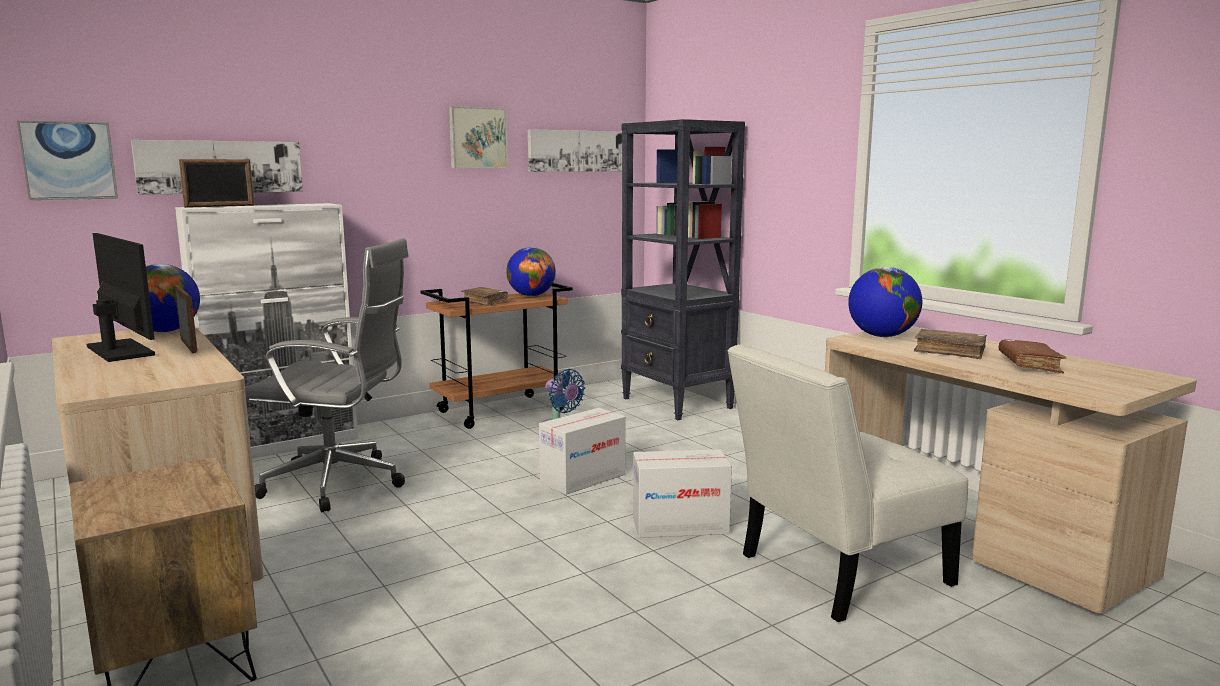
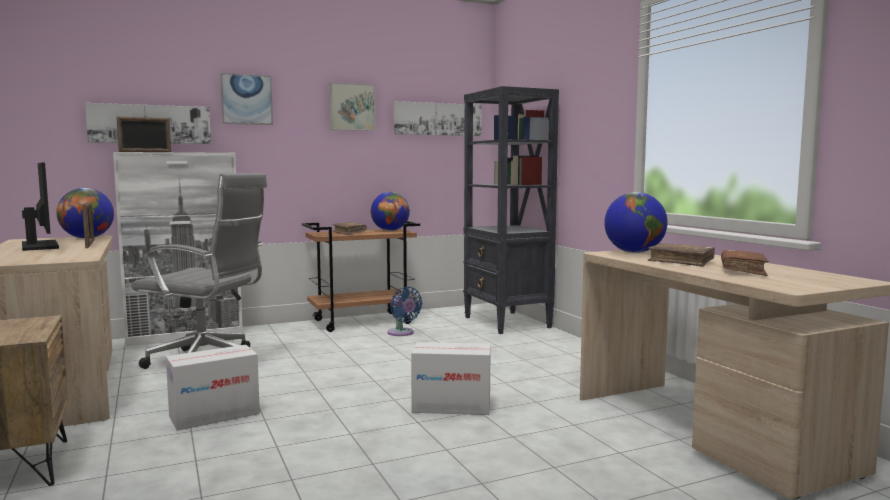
camera: 10 degrees right, 5 degrees down
(69, 160) = (40, 117): picture -> picture (246, 99)
(583, 478) = (395, 369): cardboard box -> cardboard box (214, 415)
(835, 572) = (563, 449): white chair -> none

